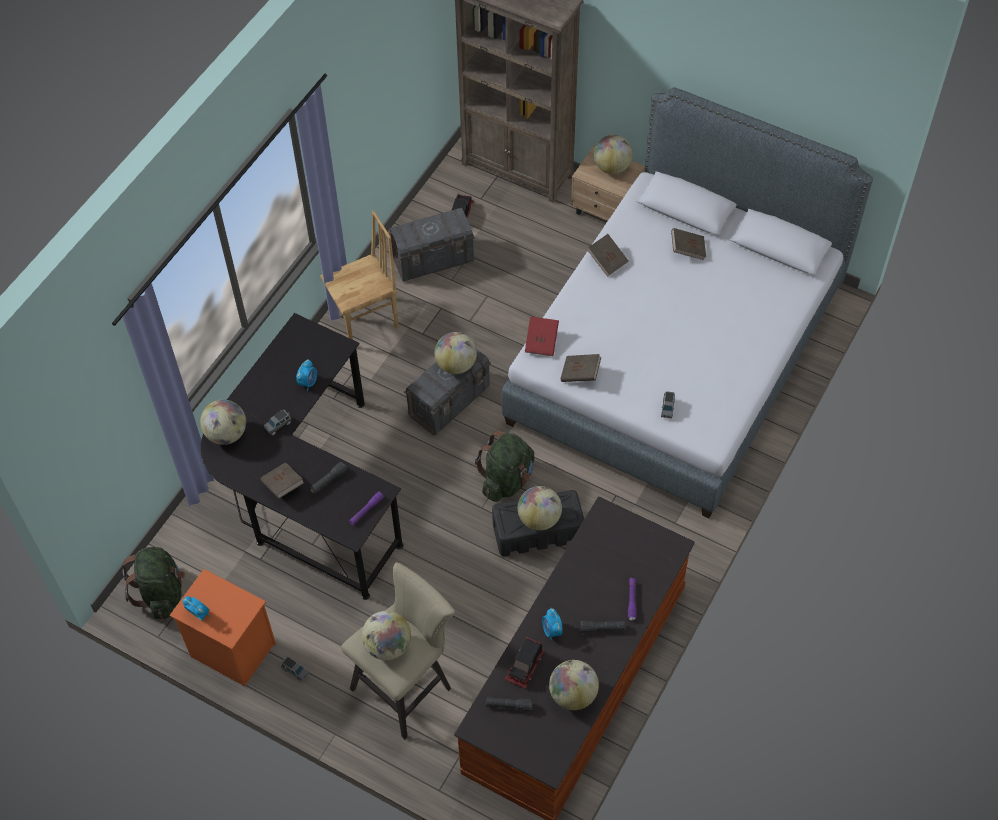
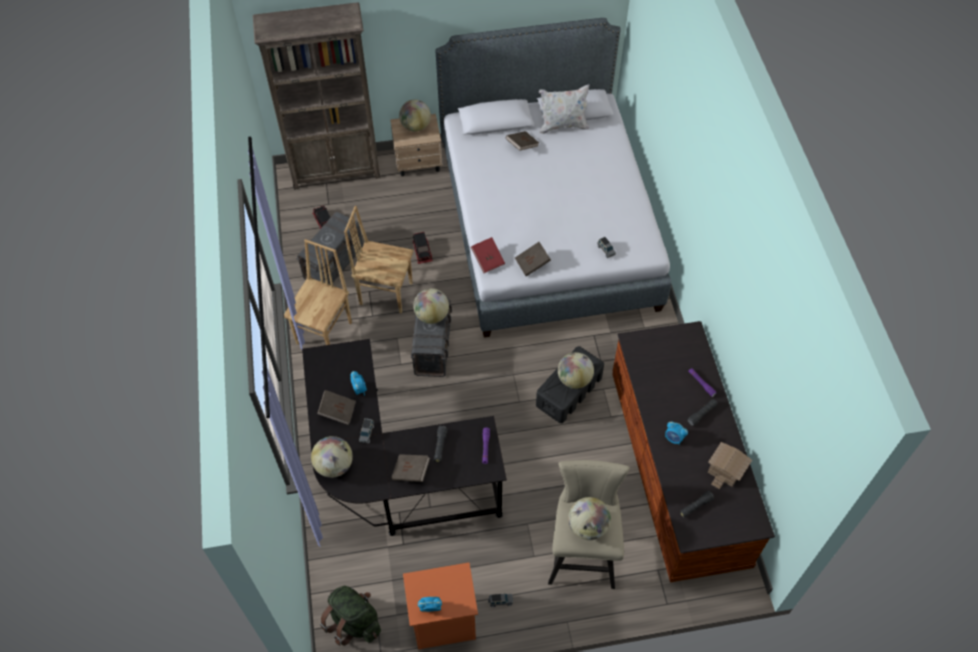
camera: 40 degrees left, 0 degrees up
(455, 320) = (386, 293): none -> brown chair
(507, 480) = (518, 372): green backpack -> none
(525, 666) = (680, 473): toy truck -> toy truck (423, 252)
(573, 694) = (725, 469): globe -> toy house
(607, 260) = (479, 182): brown book -> brown book (337, 411)
(751, 254) = (562, 125): none -> white pillow

